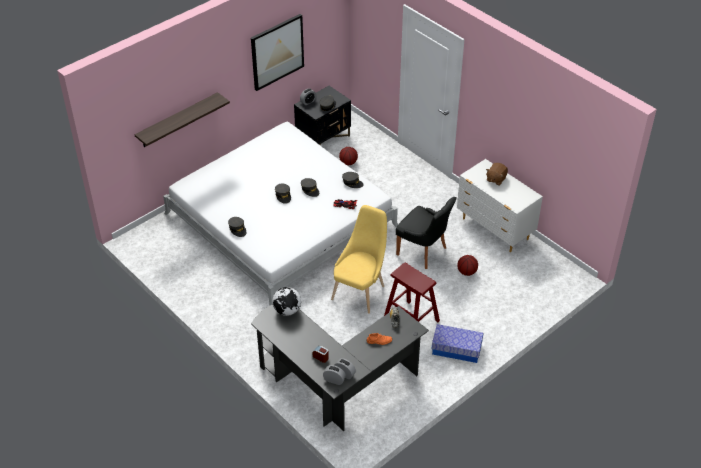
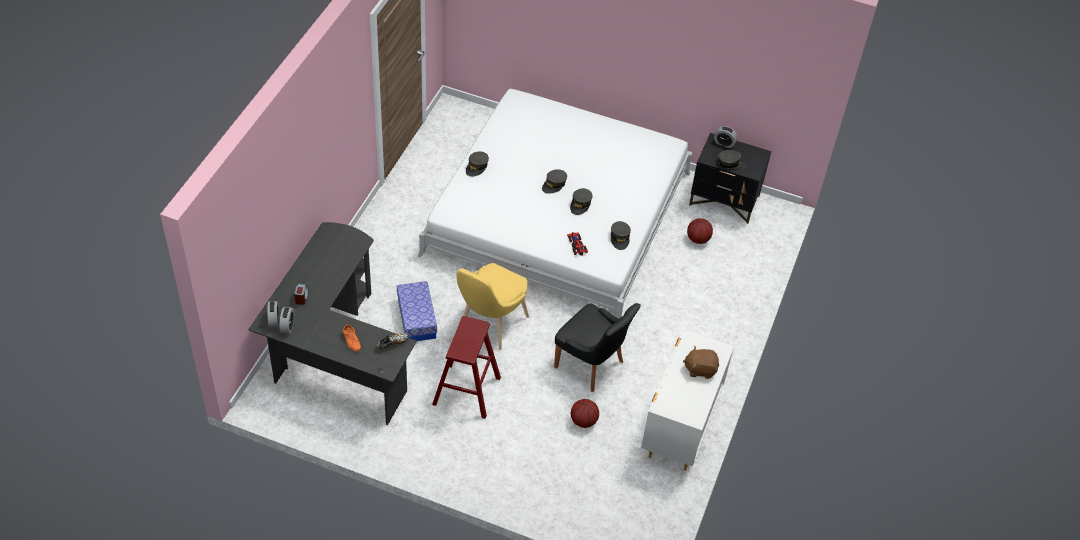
camera: 60 degrees right, 5 degrees up
(178, 120) = (549, 30): shelf -> none
(277, 51) = (706, 53): picture -> none
(287, 311) = (355, 245): globe -> none
(360, 290) = (490, 326): yellow chair -> yellow chair turned 120 degrees clockwise
(423, 252) = (591, 365): black chair -> black chair turned 60 degrees counterclockwise
(456, 349) = (448, 450): storage box -> storage box (417, 319)

